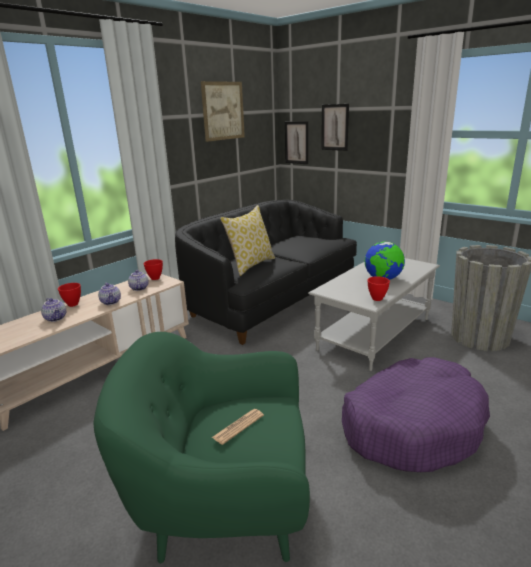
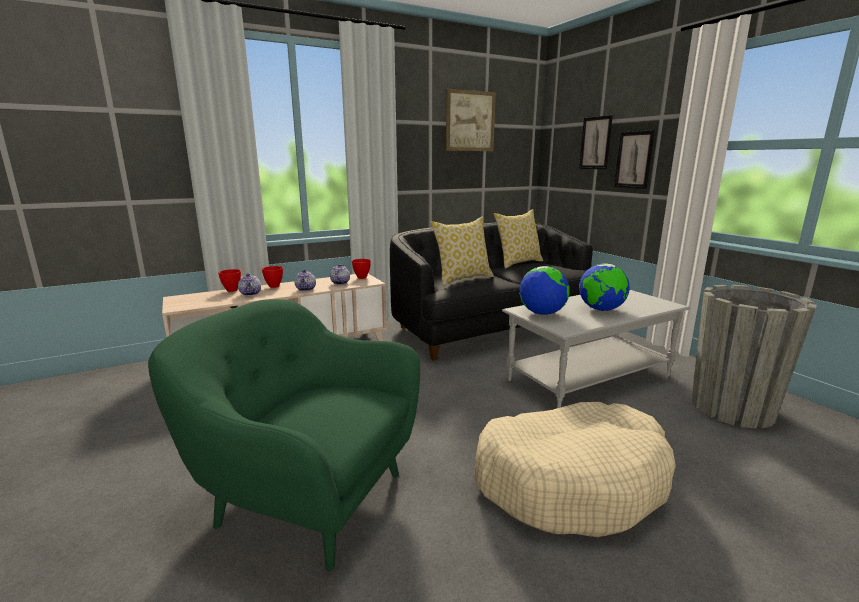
camera: 20 degrees right, 5 degrees down
(238, 426) = (320, 406): newspaper -> none
(282, 239) = (518, 263): none -> pillow
(296, 142) = (555, 161): picture -> picture (633, 160)
(343, 291) = (542, 313): none -> globe
(377, 299) = (575, 326): red bowl -> red bowl (231, 290)
(412, 425) = (570, 480): purple dog bed -> beige dog bed

